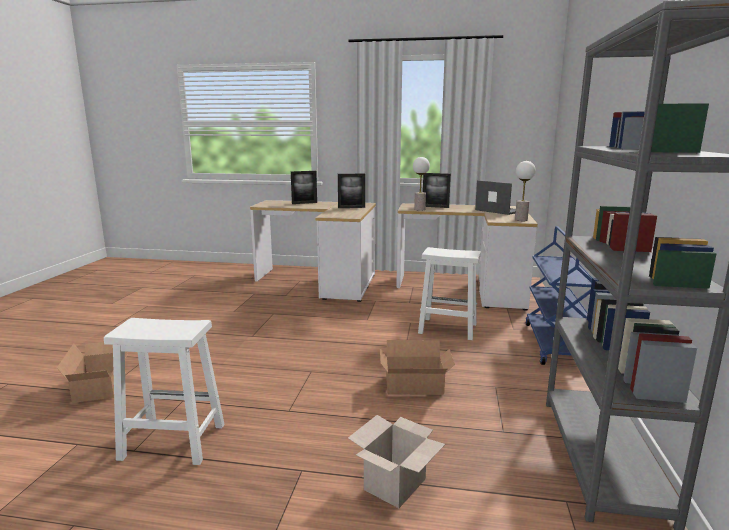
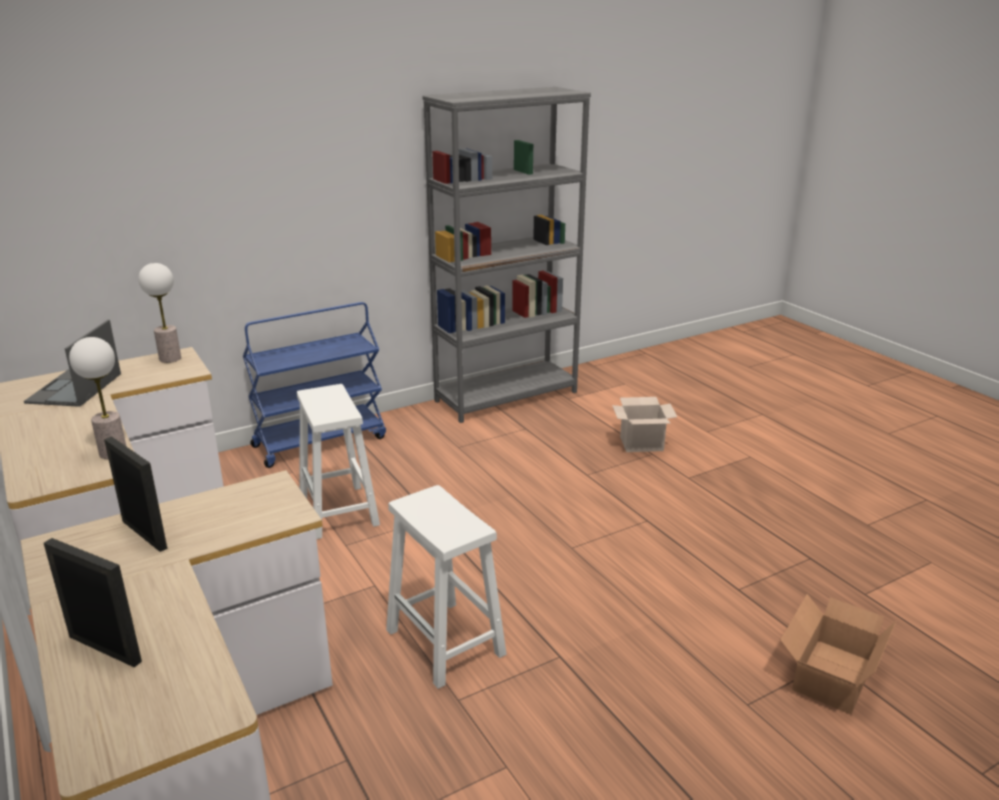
camera: 130 degrees left, 10 degrees up
(171, 442) = (773, 548): white stool -> white stool (446, 643)
(415, 386) = (512, 480): cardboard box -> none
(435, 207) = (60, 448): picture frame -> none

